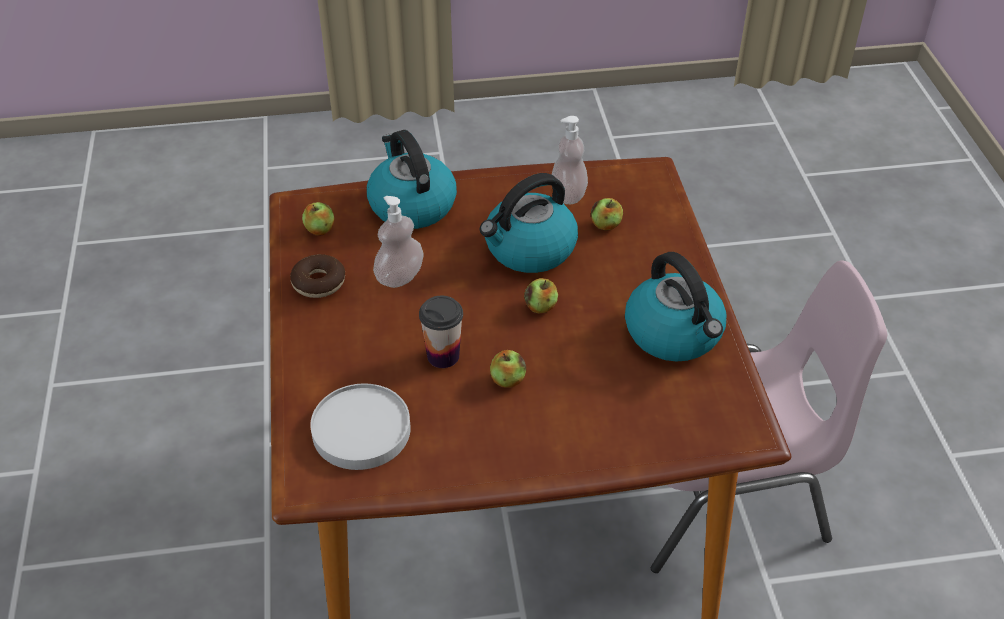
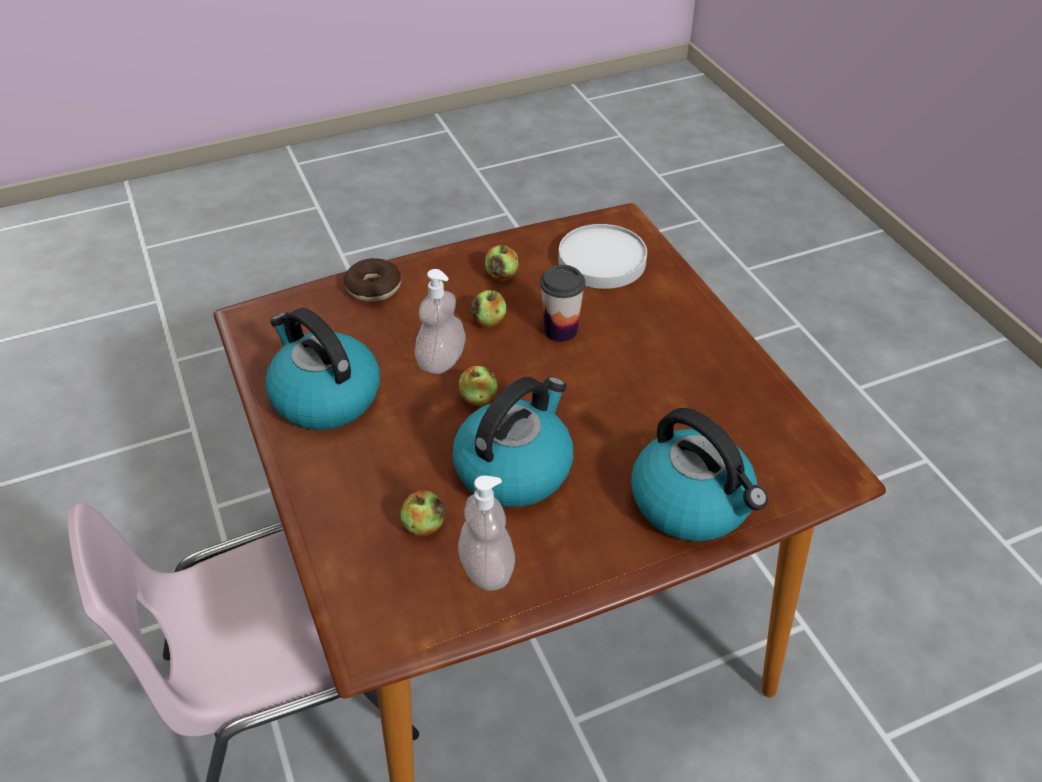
camera: 165 degrees right, 0 degrees up
(319, 283) = (733, 378): donut -> donut (373, 287)
(320, 229) = (781, 443): apple -> apple (501, 275)
(399, 277) = (650, 402): soap dispenser -> soap dispenser (441, 361)

